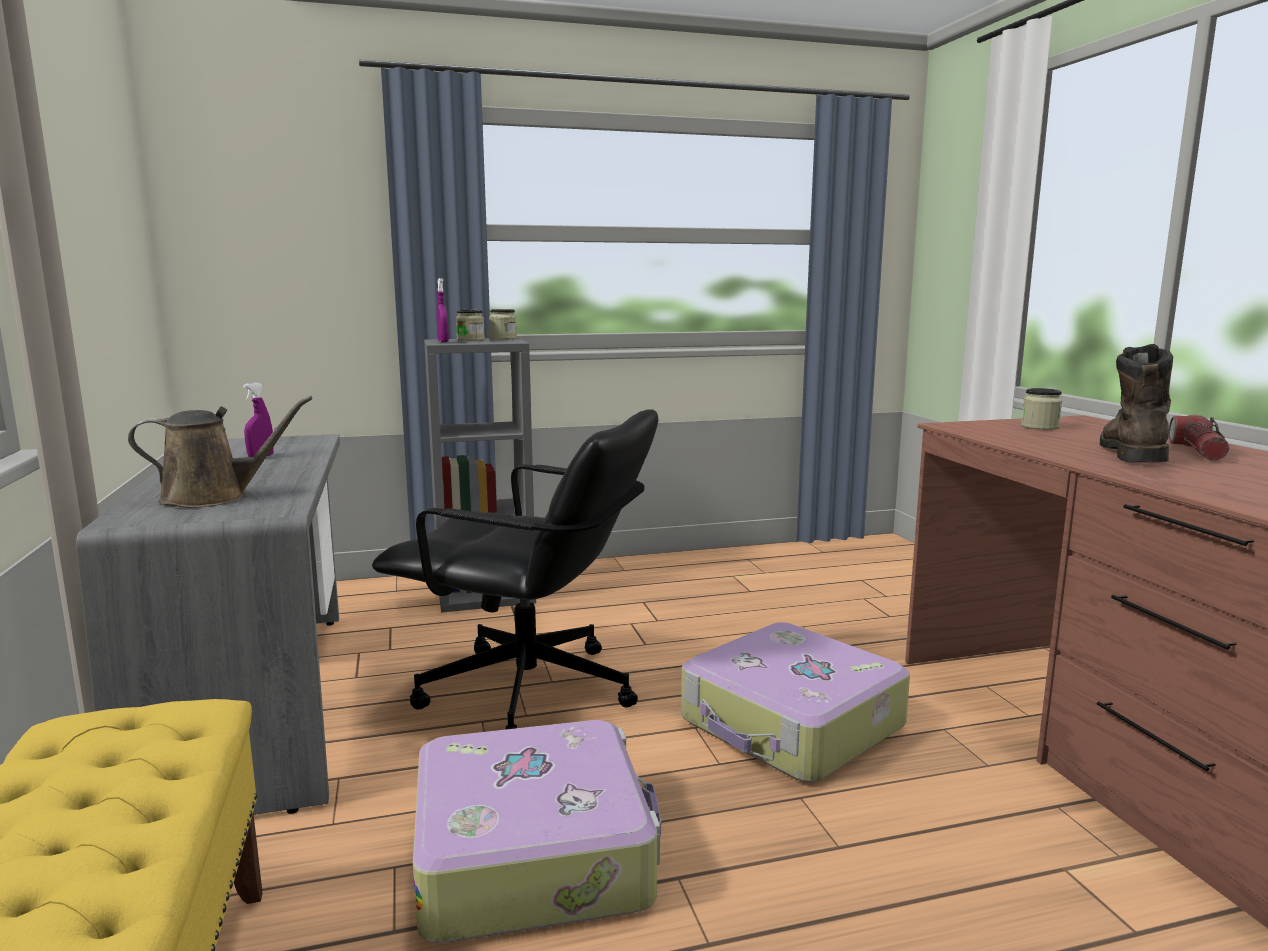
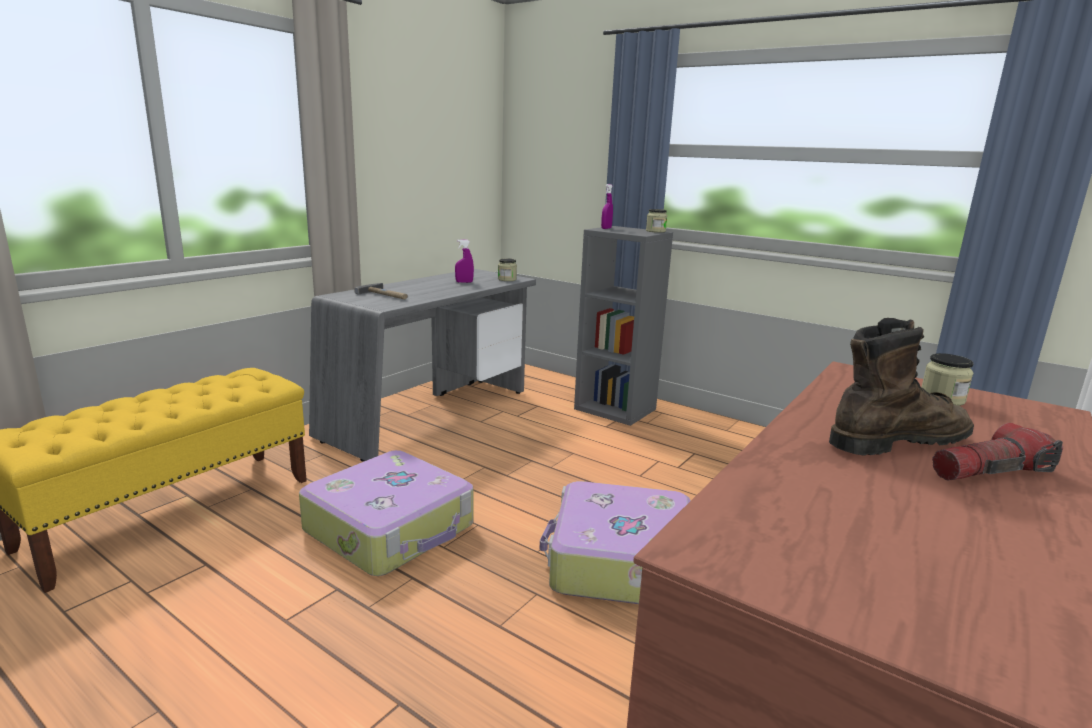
camera: 50 degrees right, 5 degrees up
(213, 497) = (386, 295): brown watering can -> hammer
(470, 340) = (630, 229): jar -> jar (507, 279)
(530, 693) = (529, 467): black office chair -> none

